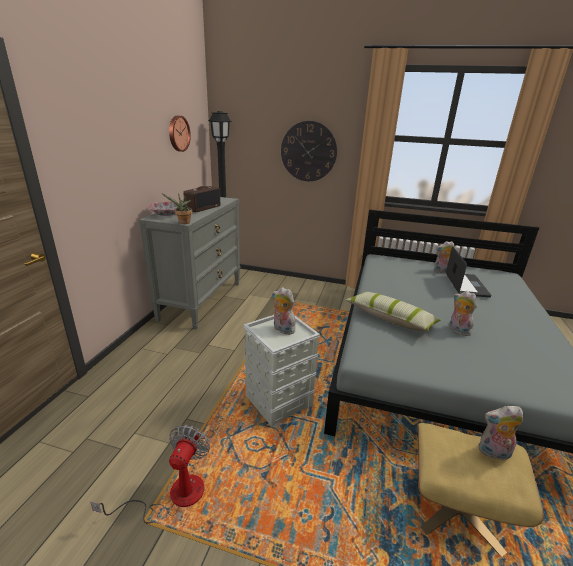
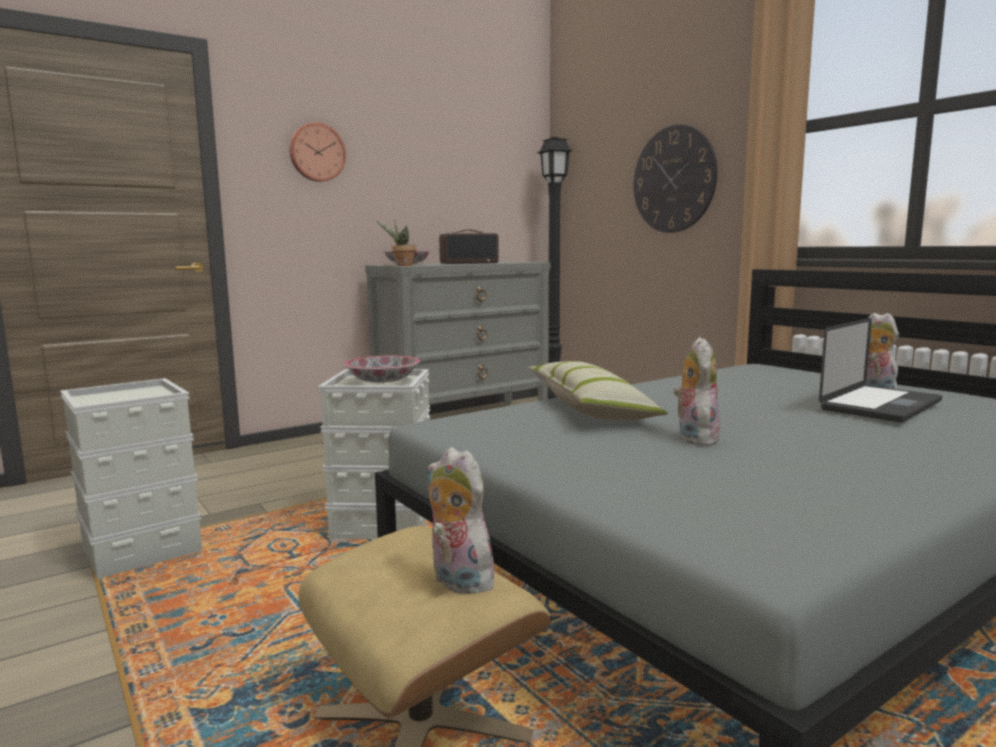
camera: 40 degrees right, 15 degrees down
(173, 496) = (140, 550): fan -> grey storage box
(178, 133) = (471, 166): wall clock -> wall clock (316, 152)
(282, 329) = (383, 381): plush toy -> bowl

